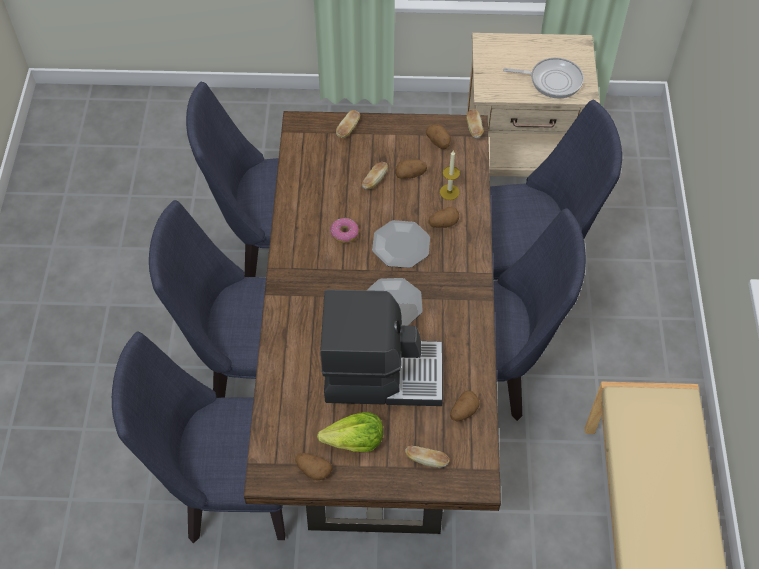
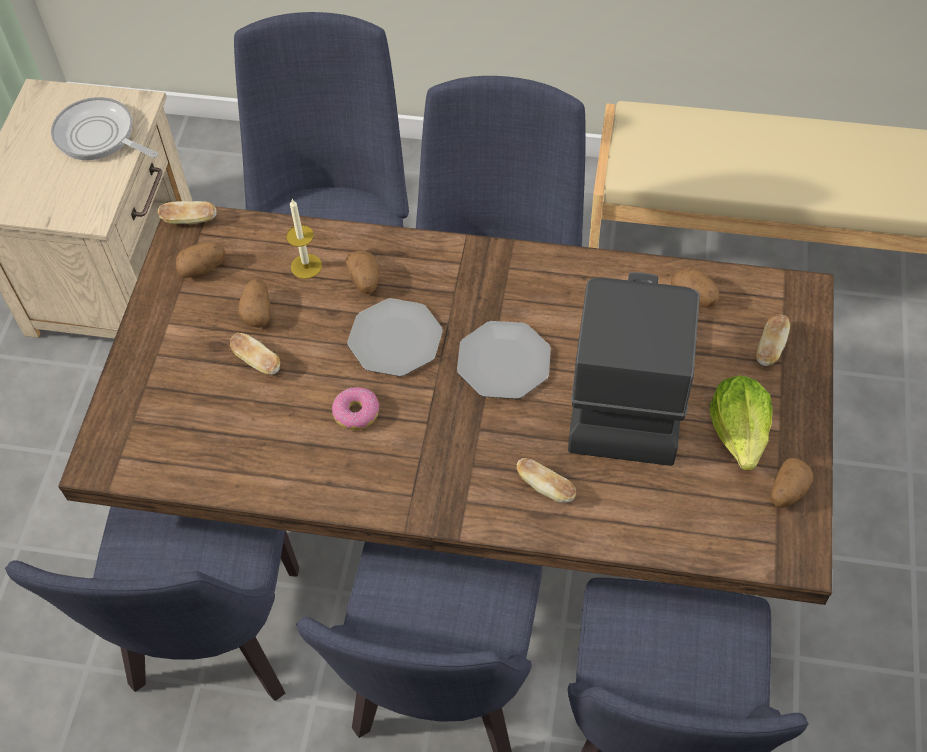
camera: 80 degrees left, 0 degrees up
(348, 129) = (135, 389): bread -> bread (545, 487)
(552, 80) = (99, 136): frying pan -> frying pan turned 75 degrees counterclockwise

